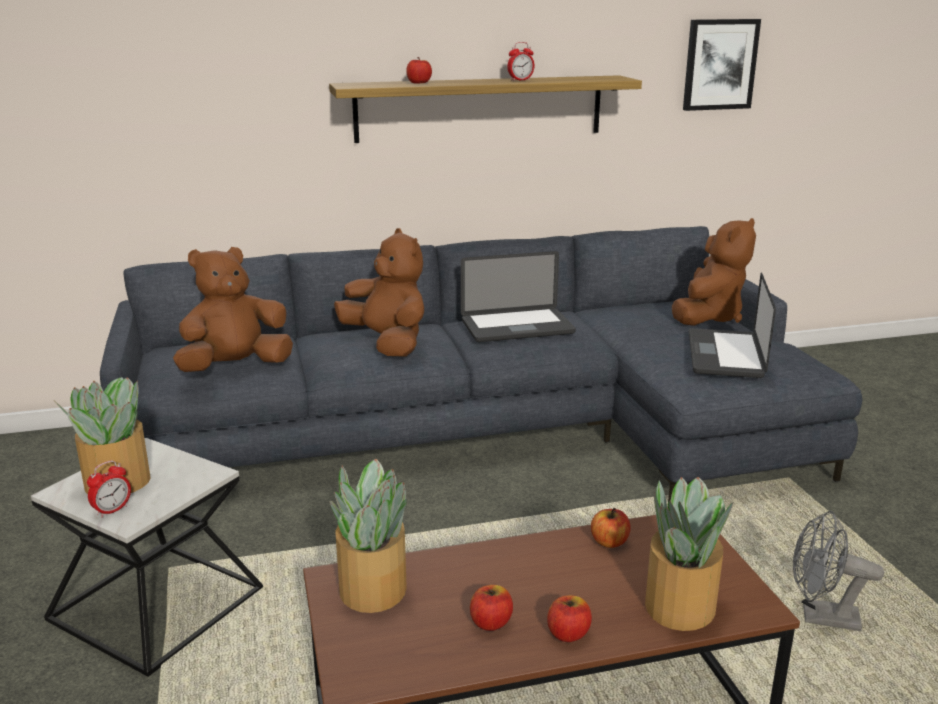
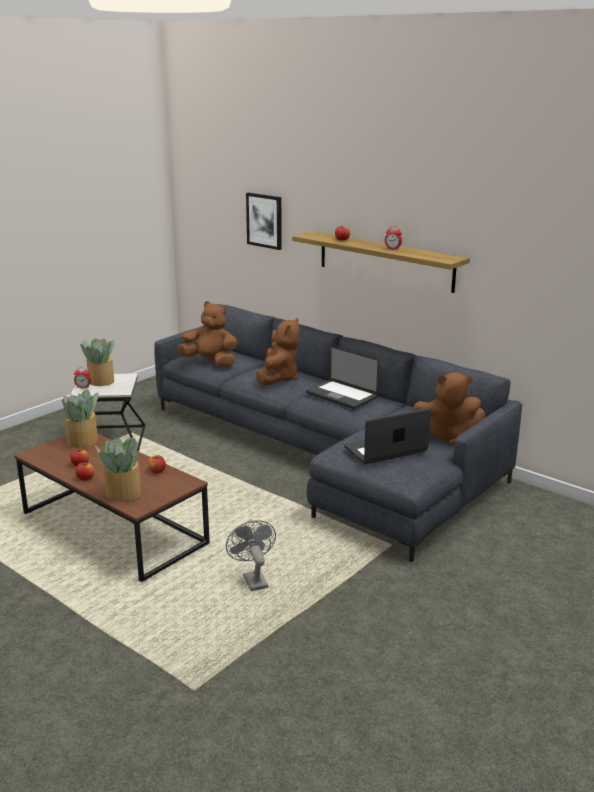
camera: 55 degrees right, 0 degrees up
(720, 64) = (543, 264): picture -> picture (265, 220)

